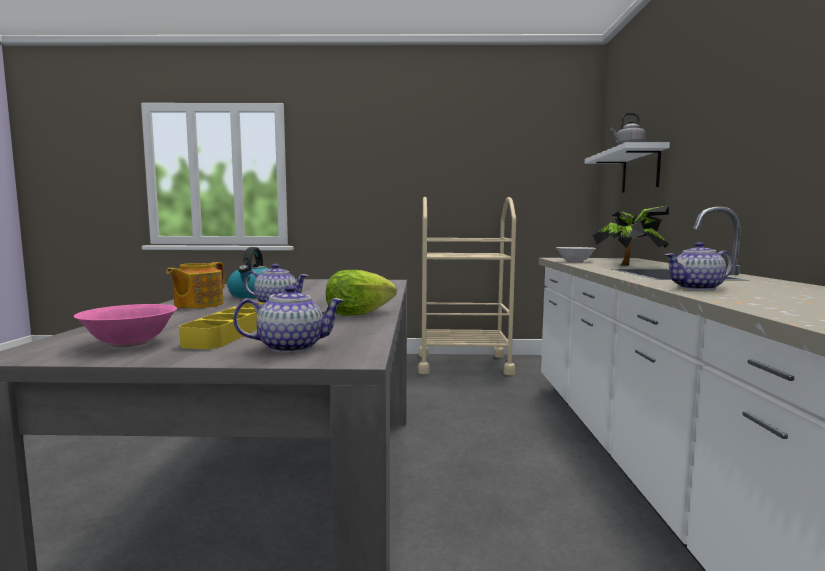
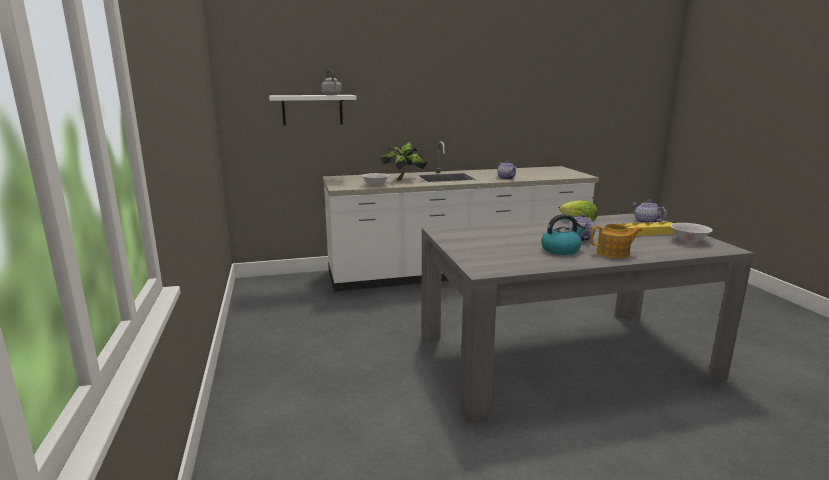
camera: 105 degrees left, 10 degrees up
(129, 343) = (689, 240): pink bowl -> white bowl
(463, 364) = (266, 328): beige cart -> none

